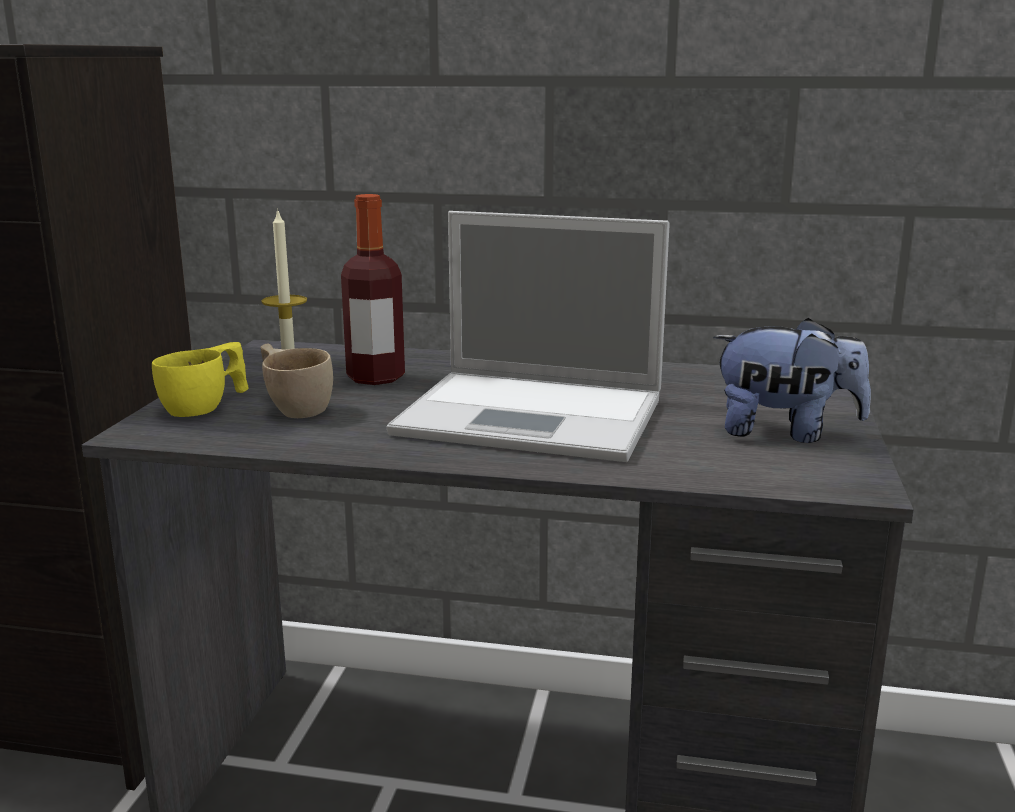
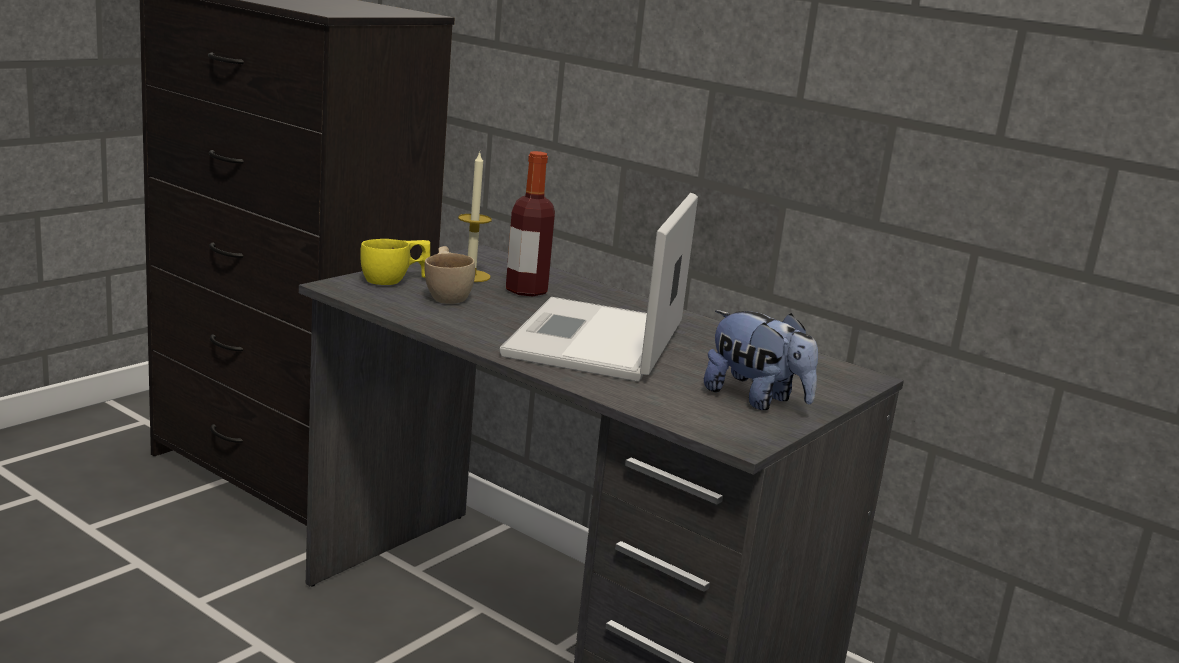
camera: 25 degrees right, 0 degrees up
(536, 416) = (595, 342): laptop -> laptop turned 60 degrees clockwise

